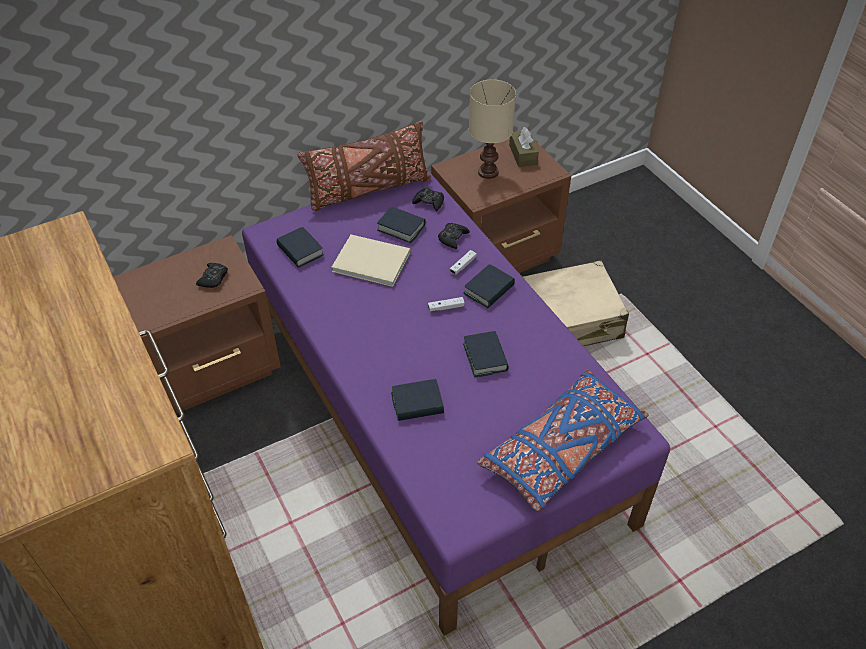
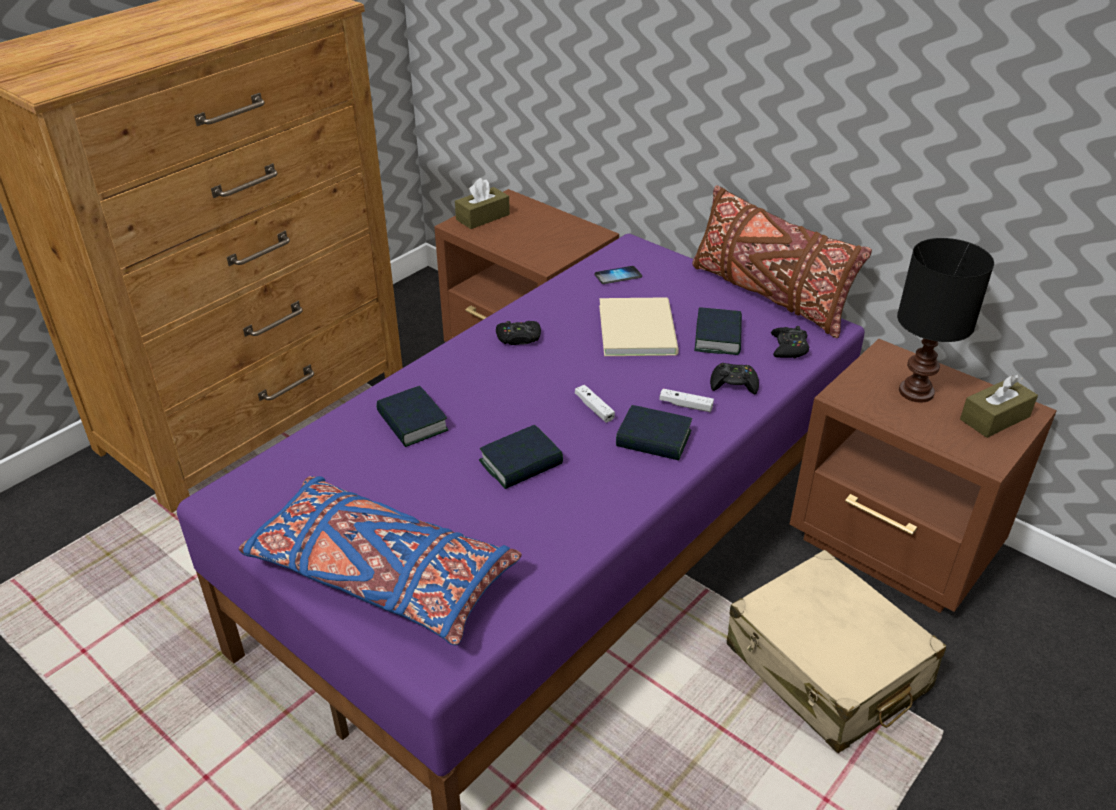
camera: 70 degrees right, 10 degrees down
(147, 304) = (483, 217): none -> brown tissue box
(213, 278) = (543, 241): black game controller -> black game controller (518, 338)
(300, 251) = (618, 276): book -> phone
(489, 172) = (917, 393): beige table lamp -> black table lamp

